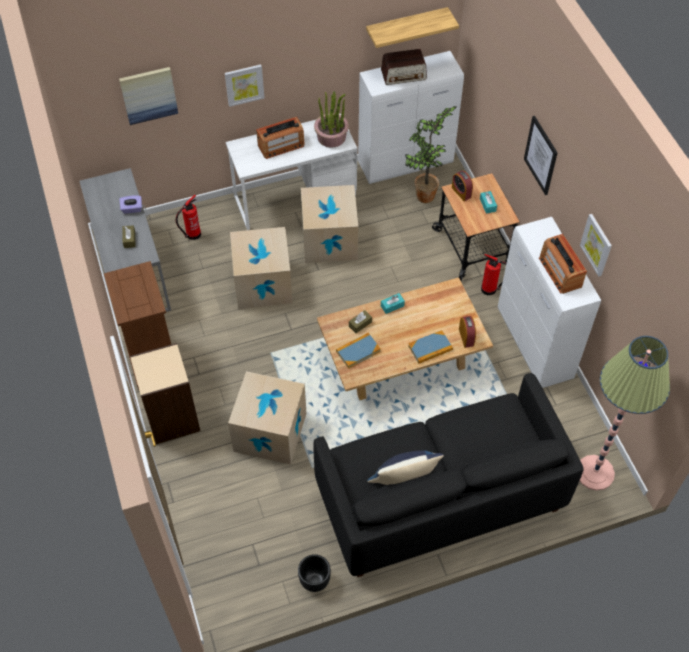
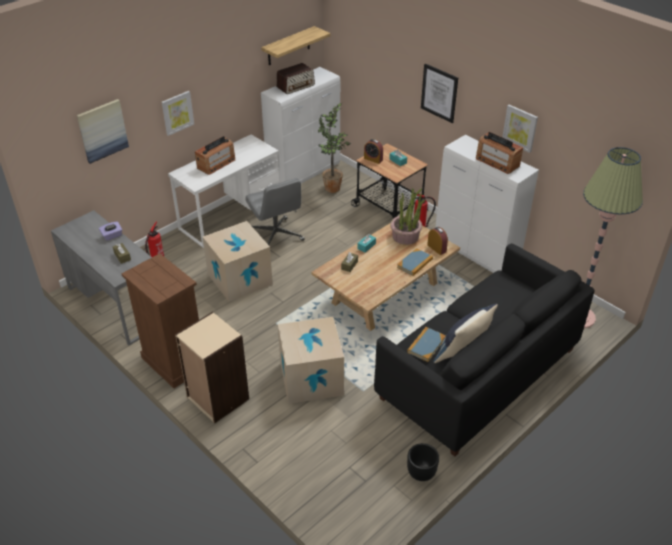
camera: 25 degrees left, 15 degrees down
(329, 240) = (276, 235): cardboard box -> grey office chair
(331, 137) = (253, 149): potted plant -> potted plant (405, 236)
(358, 351) = (360, 283): book -> book (426, 345)

